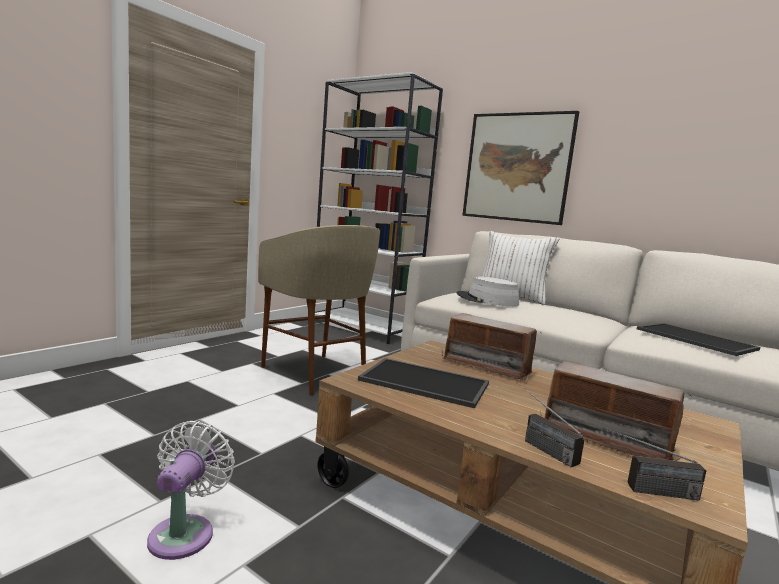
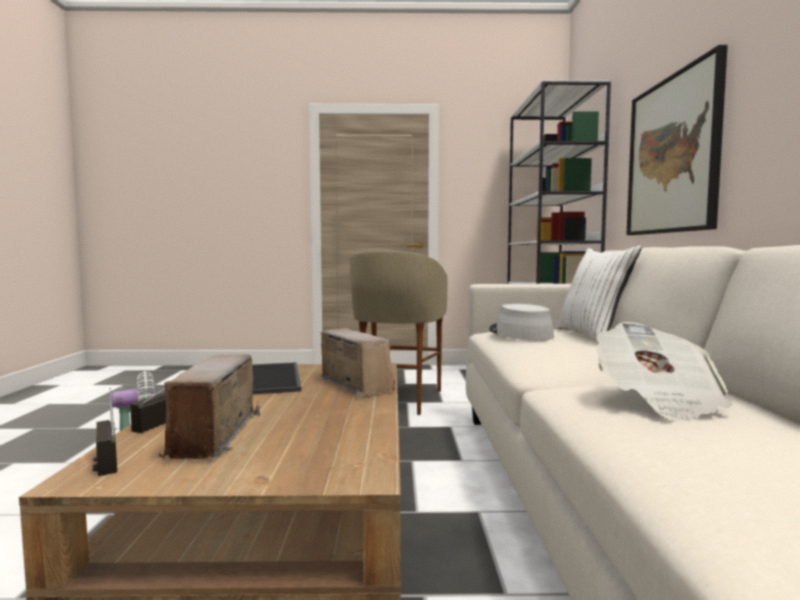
camera: 55 degrees right, 5 degrees down
(487, 367) = (354, 384): radio -> radio turned 150 degrees clockwise
(697, 339) = (658, 401): tray -> newspaper

